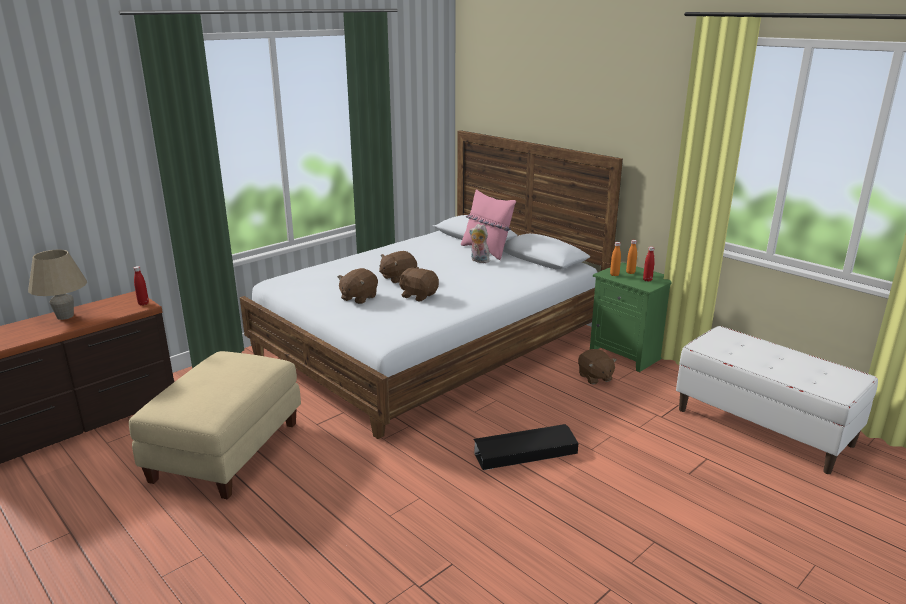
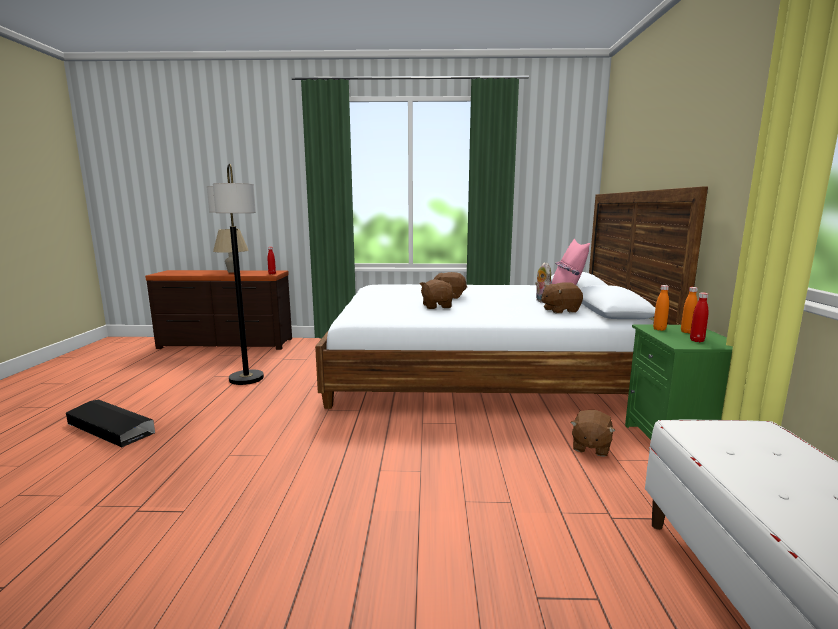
camera: 45 degrees right, 10 degrees down
(226, 450) = (246, 378): beige ottoman -> floor lamp
(358, 298) = (394, 299): brown plush toy -> brown plush toy (560, 310)
(524, 452) = (399, 469): black storage box -> black storage box (110, 428)

